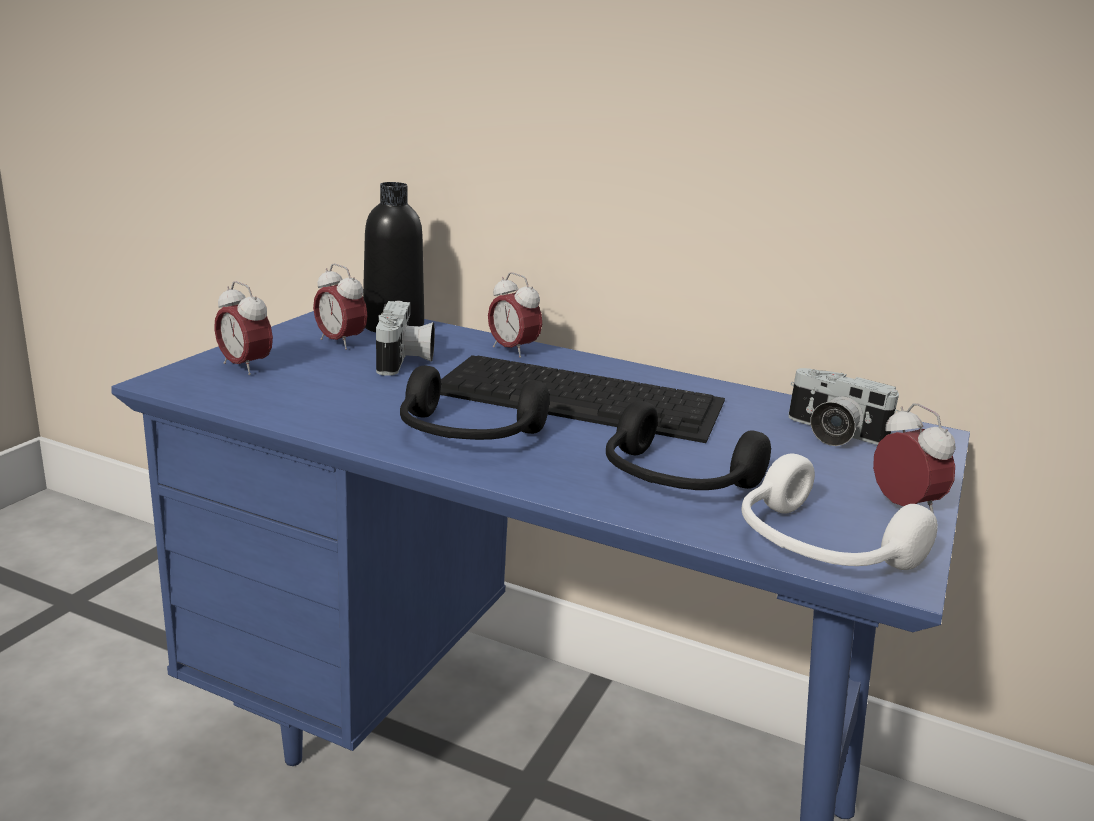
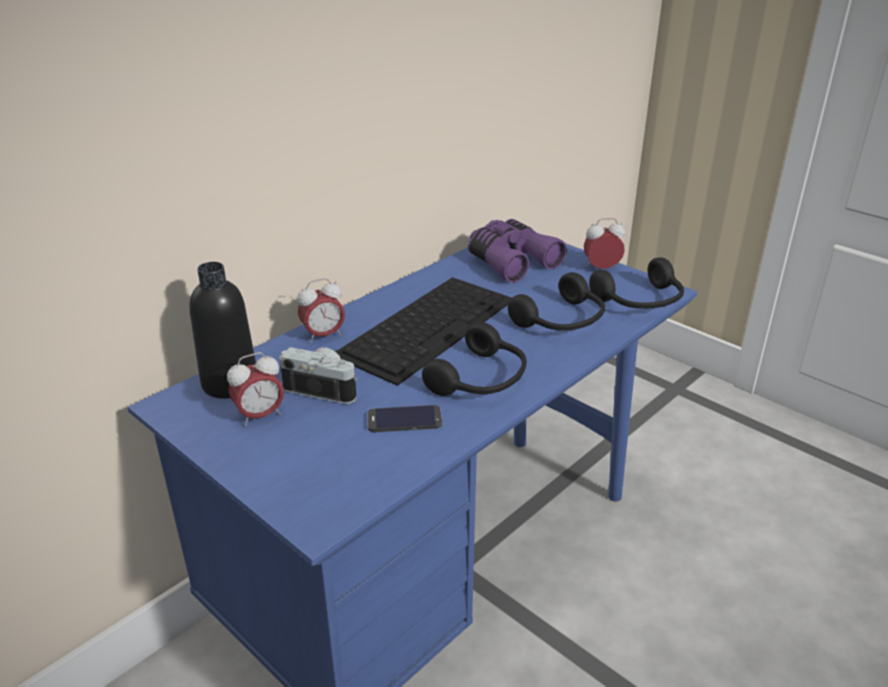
camera: 70 degrees left, 10 degrees up
(245, 367) = (299, 474): alarm clock -> none
(357, 401) = (404, 419): none -> phone
(818, 548) = (640, 302): white headphones -> black headphones
(832, 434) = (510, 261): camera -> purple binoculars

